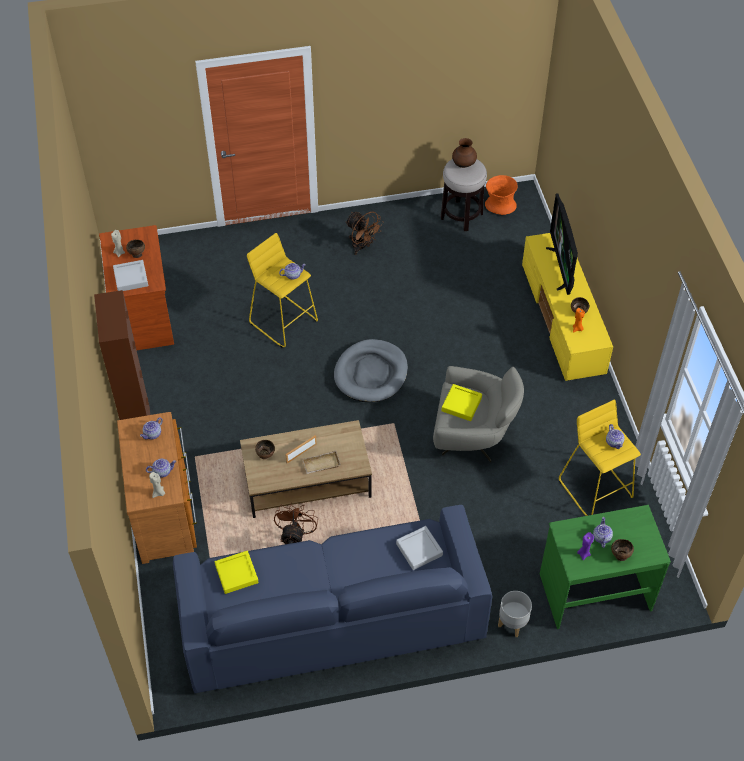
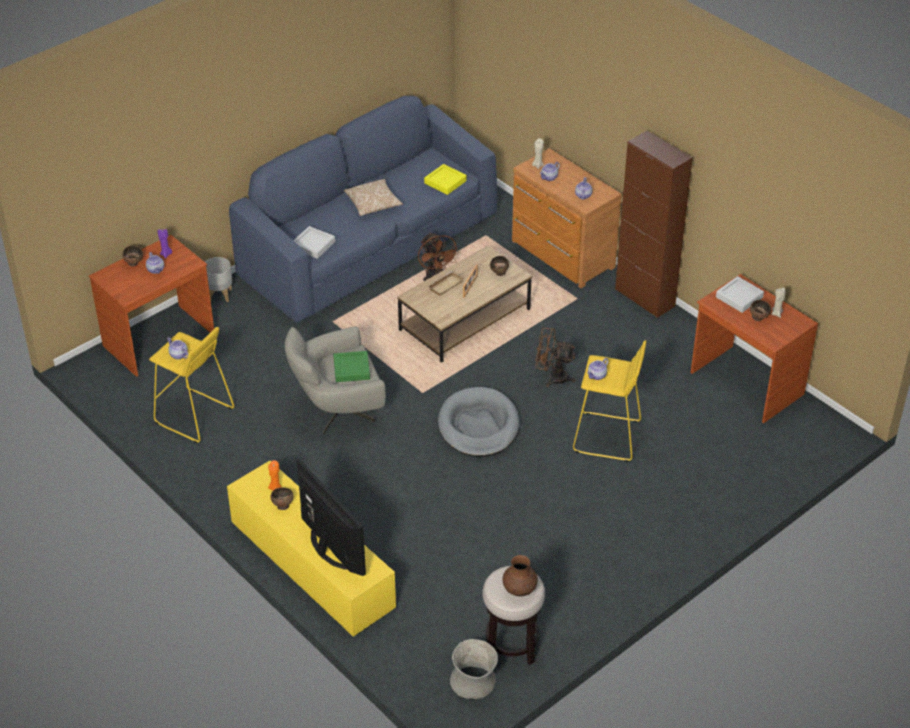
camera: 150 degrees right, 10 degrees down
(328, 578) = (373, 205): none -> pillow
(362, 247) = (596, 551): brown fan -> brown fan (552, 377)
(461, 404) = (351, 369): yellow tray -> green tray
(500, 205) = (474, 682): orange vase -> grey vase
(595, 591) = (159, 341): green desk -> brown desk

